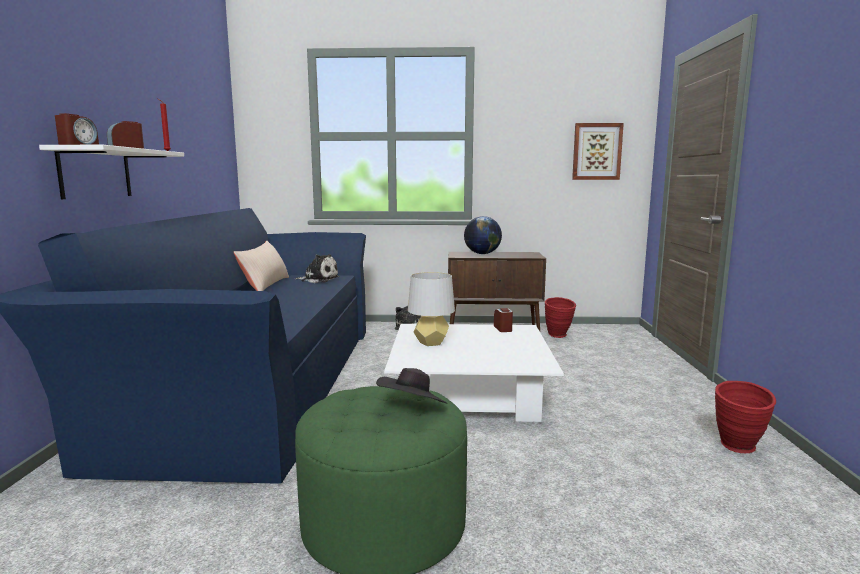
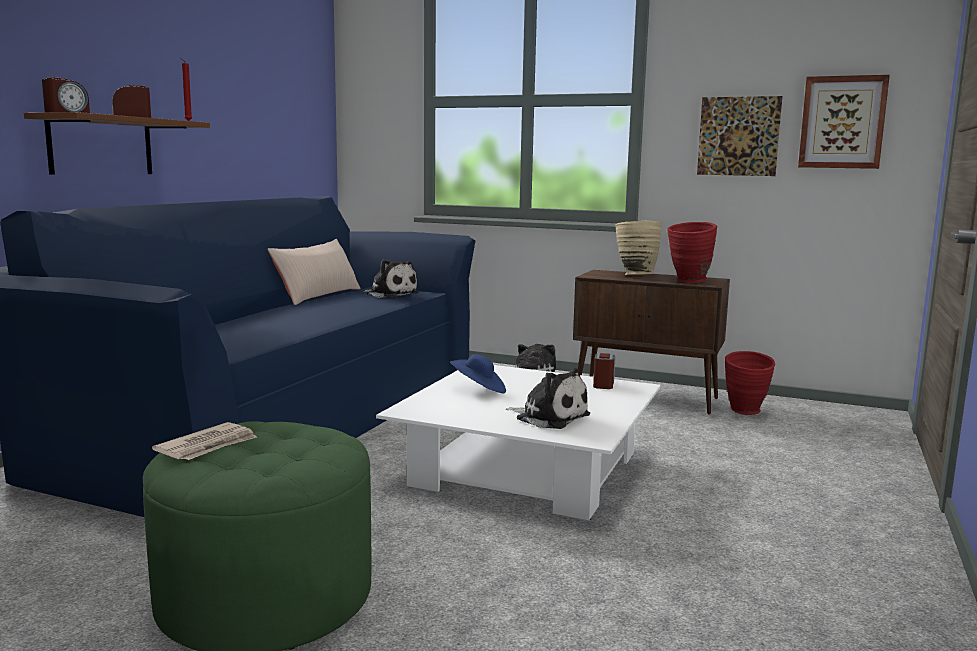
camera: 20 degrees right, 0 degrees up
(95, 173) = (101, 146): white shelf -> brown shelf
(343, 415) = (208, 446): none -> newspaper
(412, 408) = (294, 451): black hat -> none
(431, 343) = (479, 390): grey table lamp -> blue hat
(482, 254) = (635, 275): globe -> beige vase
(500, 356) = (549, 417): none -> plush toy
(535, 160) = (738, 136): none -> picture
(738, 449) = (869, 614): red vase -> red vase (688, 282)

